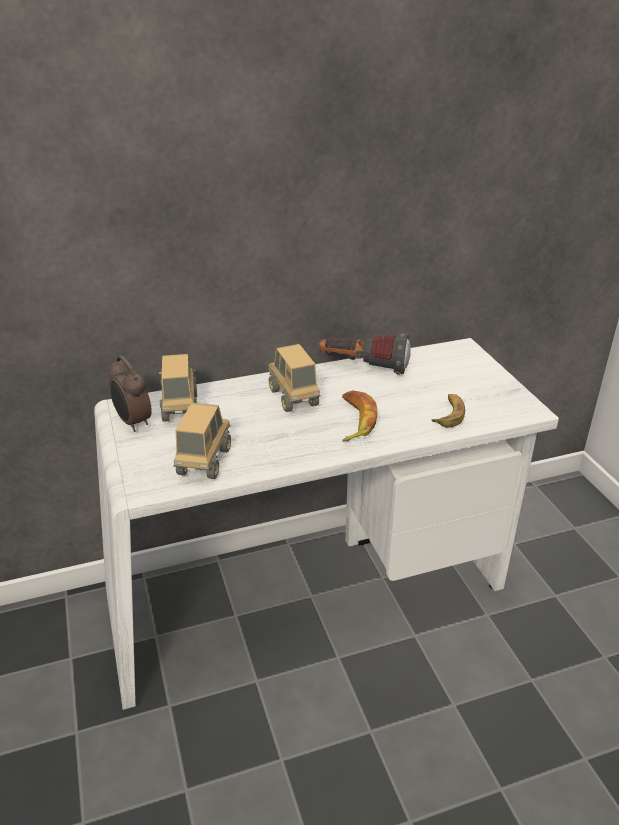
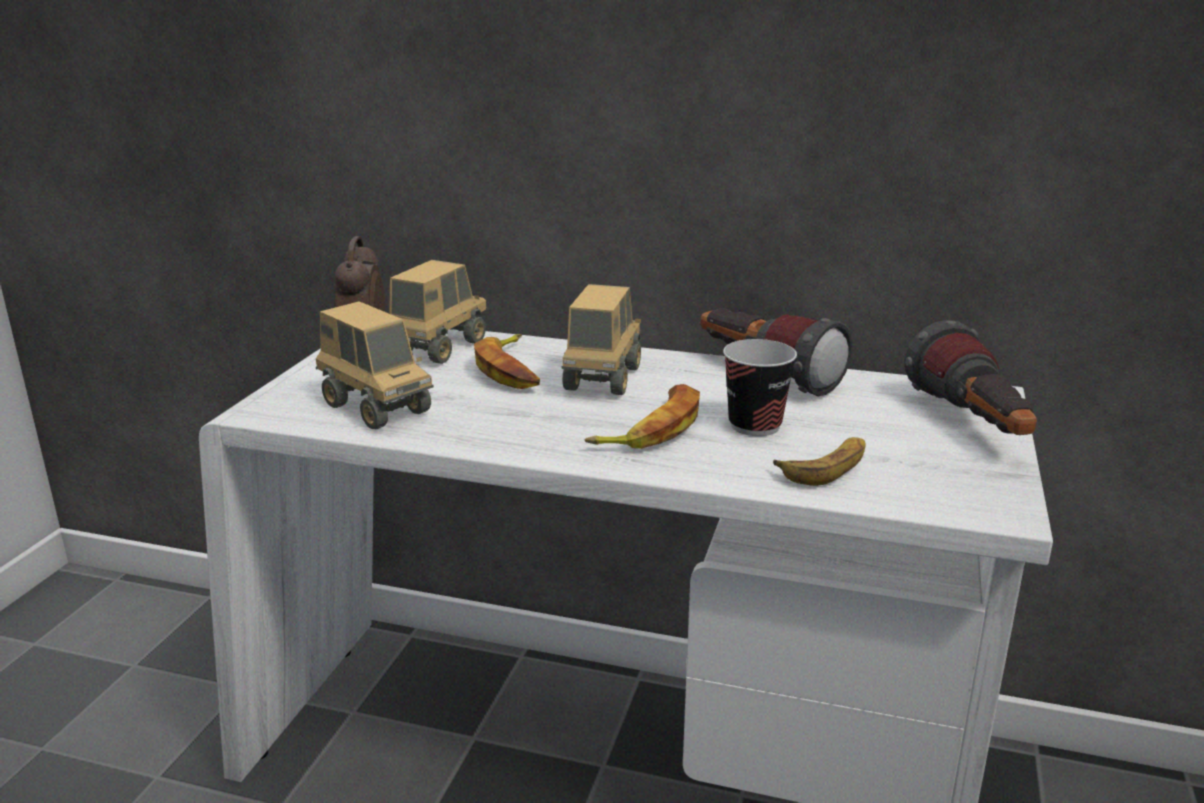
camera: 35 degrees right, 10 degrees down
(204, 462) = (376, 409): toy truck -> toy truck turned 90 degrees clockwise
(240, 408) = (511, 370): none -> banana
(395, 401) = (755, 425): none -> cup
(476, 368) = (972, 426): none -> flashlight

